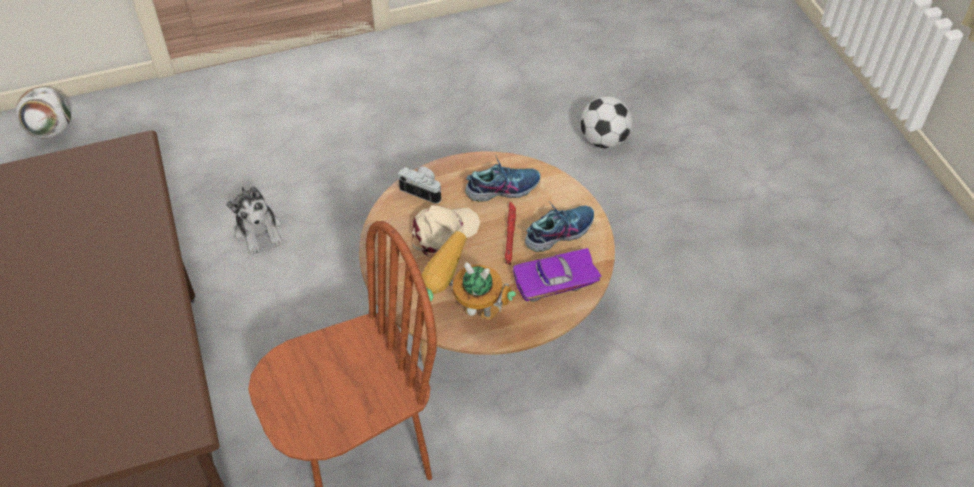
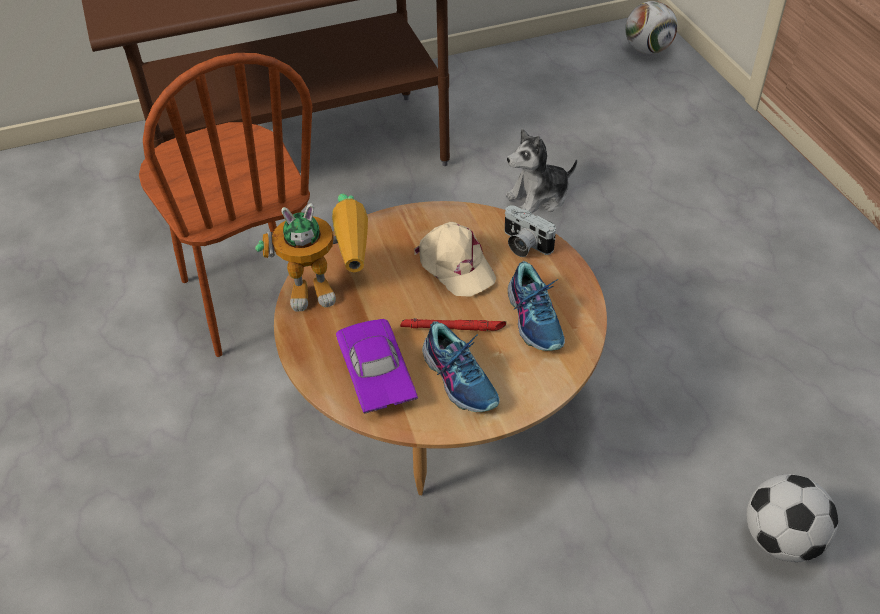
camera: 90 degrees right, 5 degrees down
(423, 190) = (524, 245): camera -> camera turned 105 degrees clockwise
(464, 313) = (330, 289): toy robot -> toy robot turned 60 degrees clockwise

